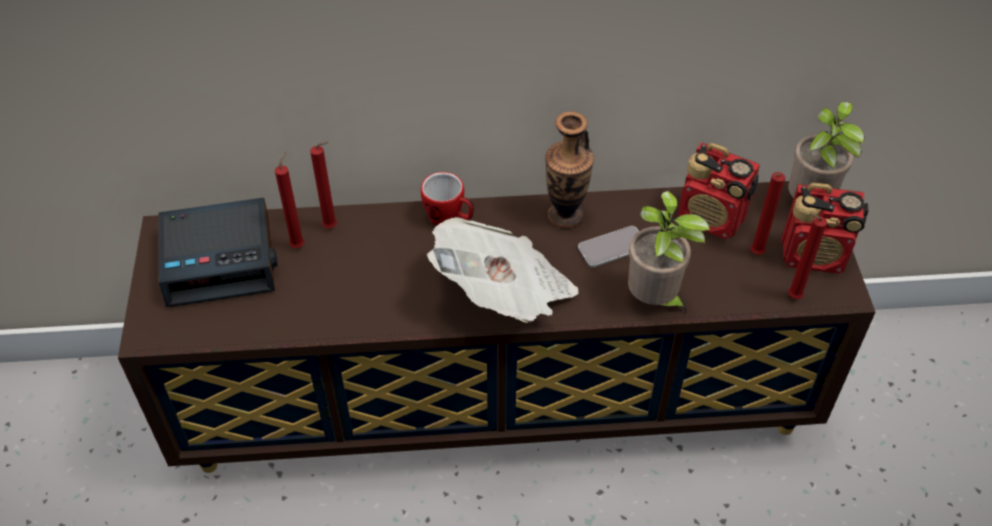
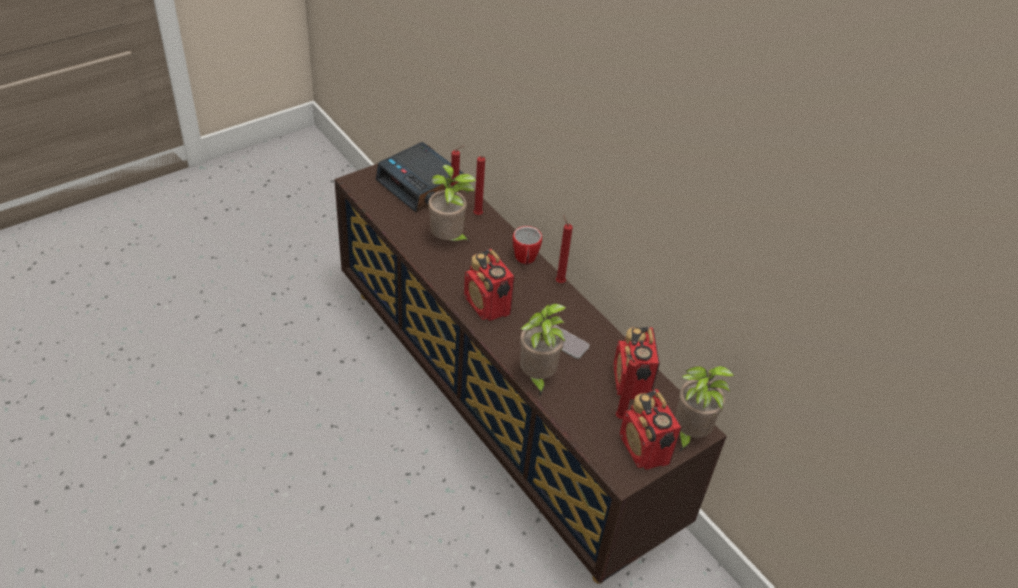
camera: 55 degrees right, 5 degrees down
(355, 279) = (449, 240): none -> potted plant
(504, 293) = (487, 306): newspaper -> radio
(565, 215) = (571, 310): vase -> none
(791, 297) = (596, 448): red candle -> red candle (559, 281)

